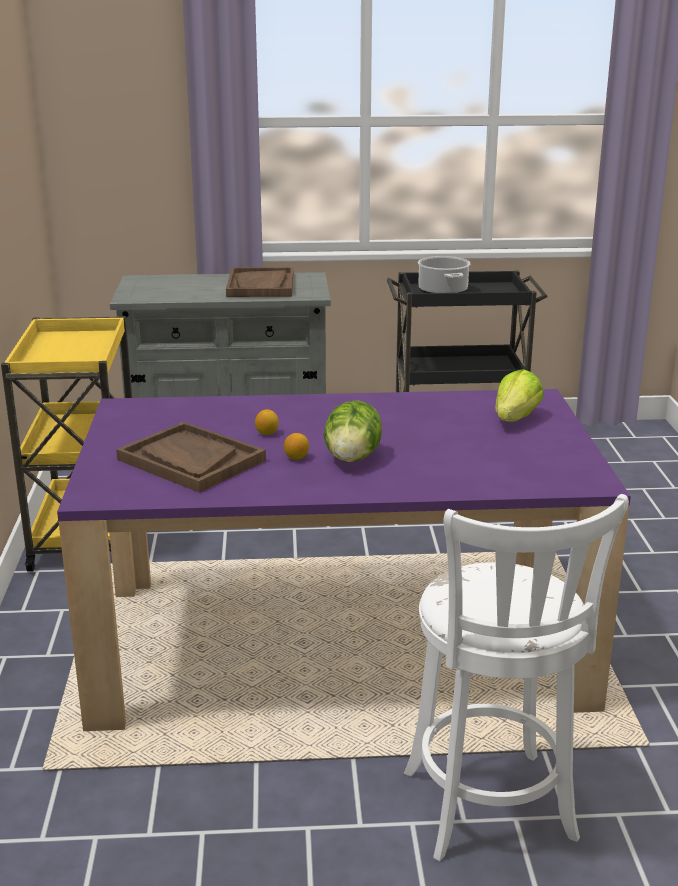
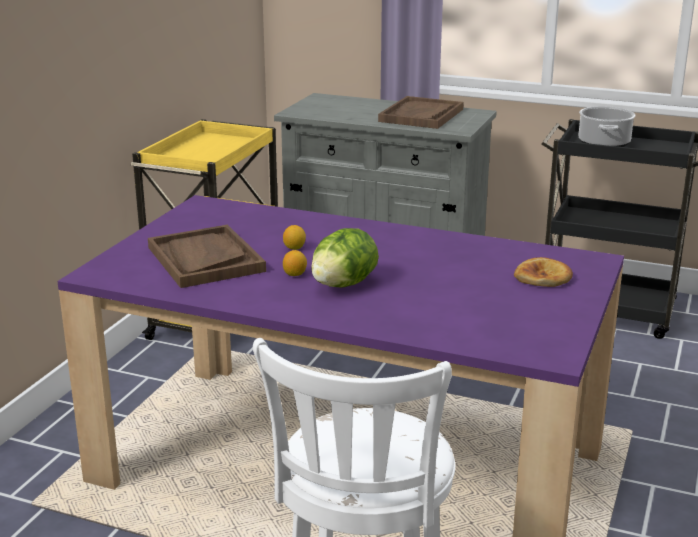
camera: 25 degrees right, 0 degrees up
(515, 419) = (543, 277): lettuce -> bread

